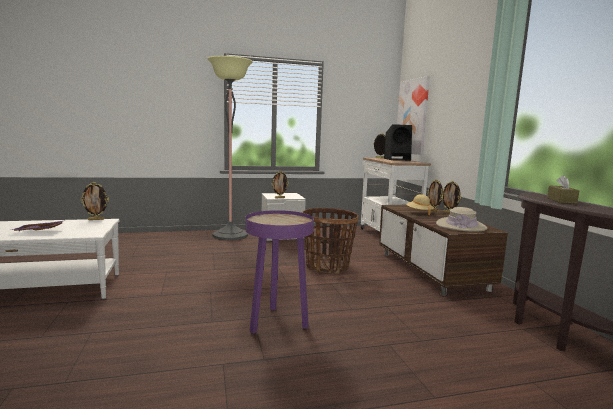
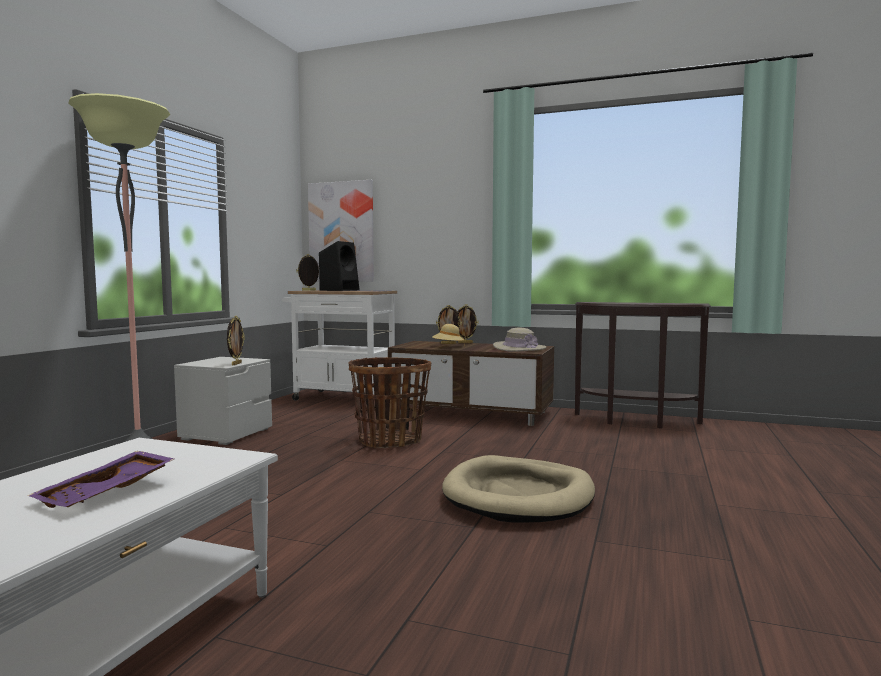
camera: 55 degrees left, 5 degrees down
(96, 219) = (106, 450): picture frame -> none
(277, 323) = (519, 495): purple side table -> beige dog bed
(561, 200) = (625, 302): brown tissue box -> none

